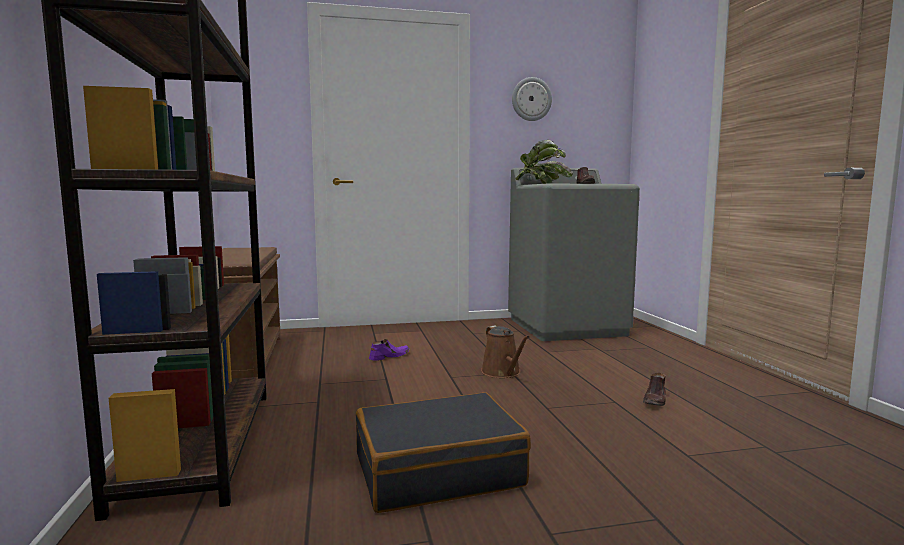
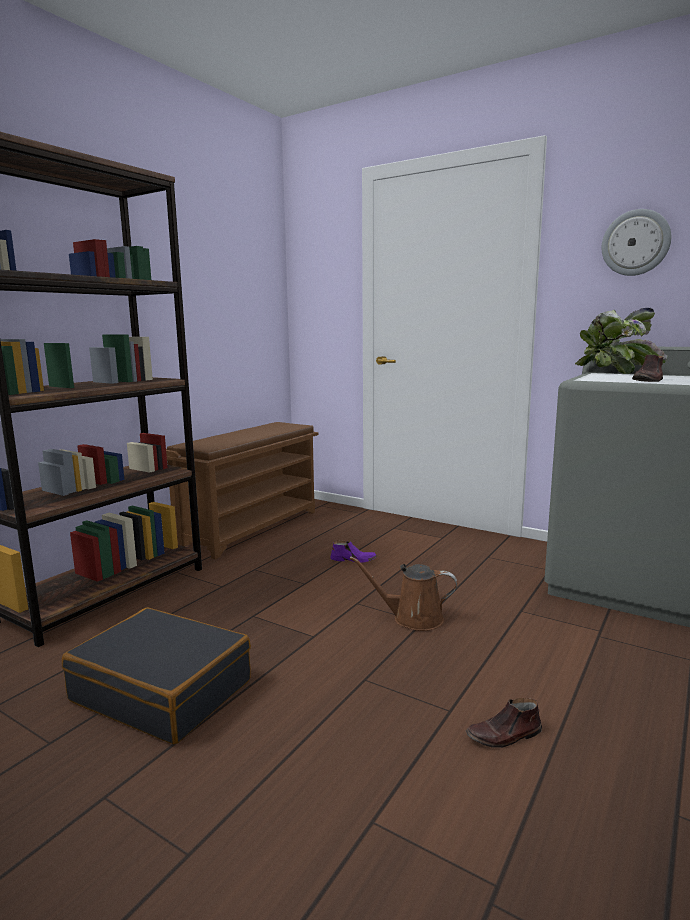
camera: 45 degrees right, 5 degrees up
(503, 373) = (412, 618): brown watering can -> brown watering can turned 75 degrees clockwise

